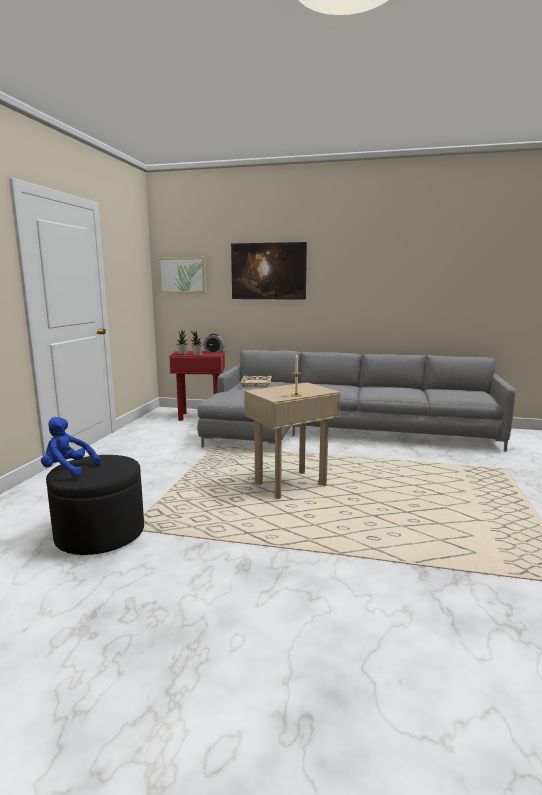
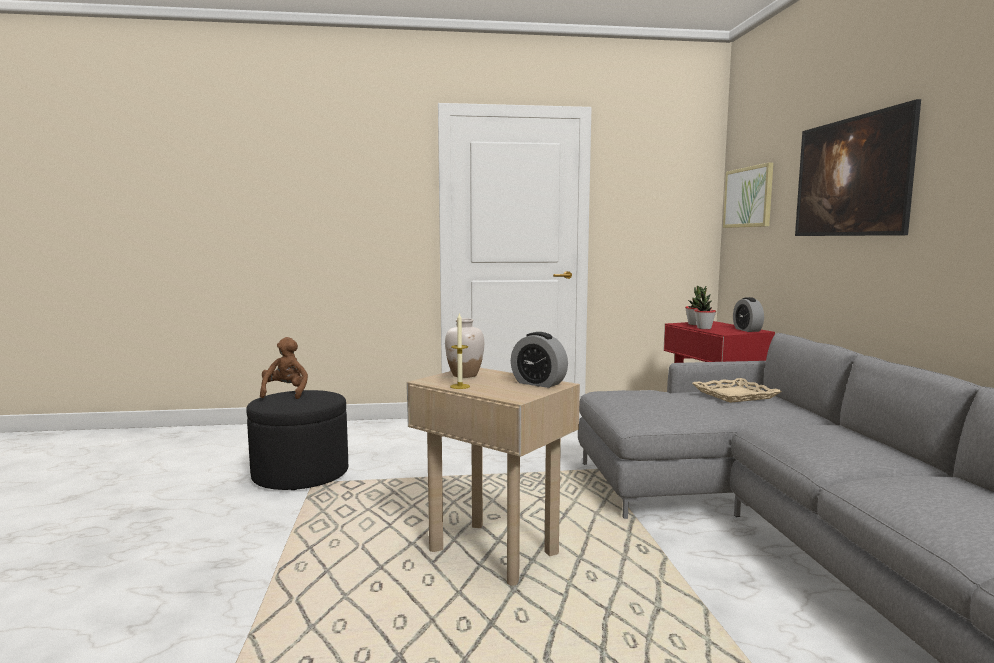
camera: 70 degrees right, 5 degrees down
(68, 470) = (285, 393): blue plush toy -> brown plush toy
(269, 393) = (465, 375): none -> white vase
(302, 386) = (538, 383): none -> alarm clock

